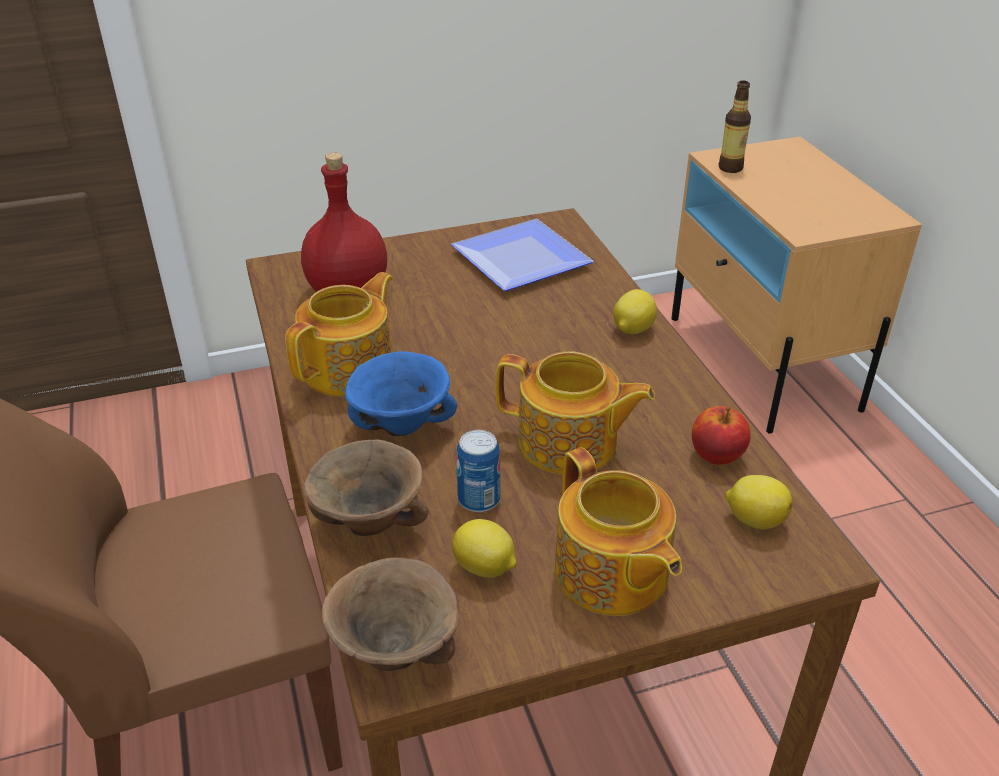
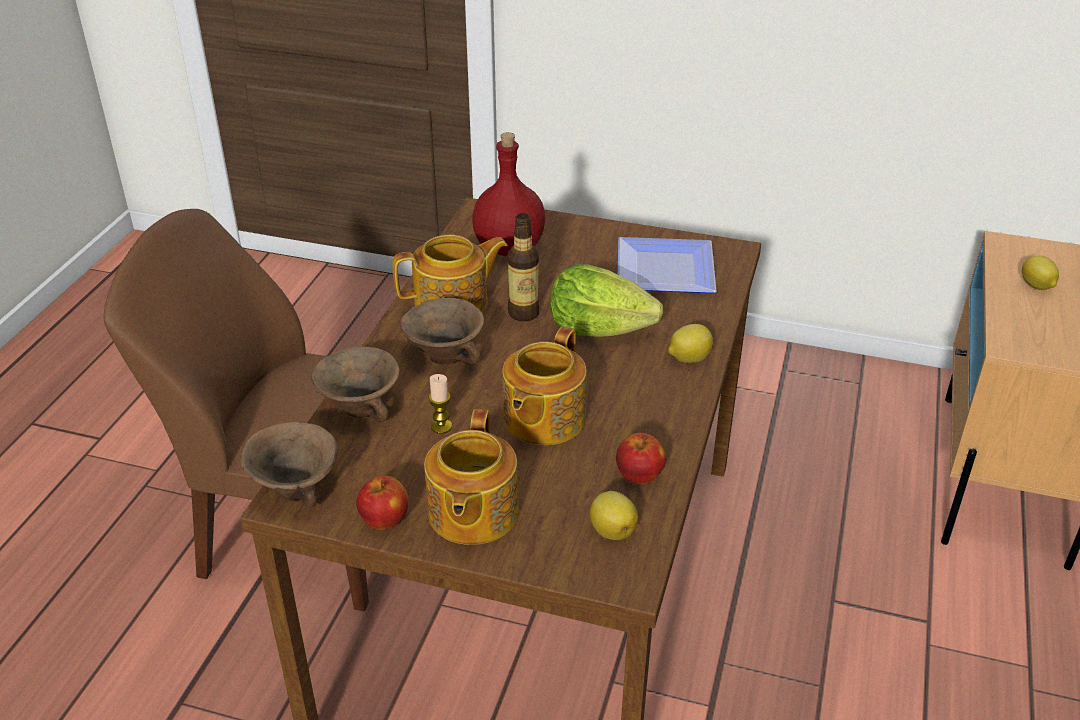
camera: 35 degrees right, 0 degrees up
(403, 425) = (446, 357): blue bowl -> brown bowl
(479, 499) = (441, 426): can -> candle
(485, 568) = (398, 470): lemon -> lemon (1036, 286)
(522, 335) = (598, 328): none -> lettuce
(531, 631) = (384, 520): none -> apple
(569, 444) = (542, 419): teapot -> teapot turned 60 degrees clockwise
(730, 168) = (1010, 259): bottle -> bottle (523, 313)

